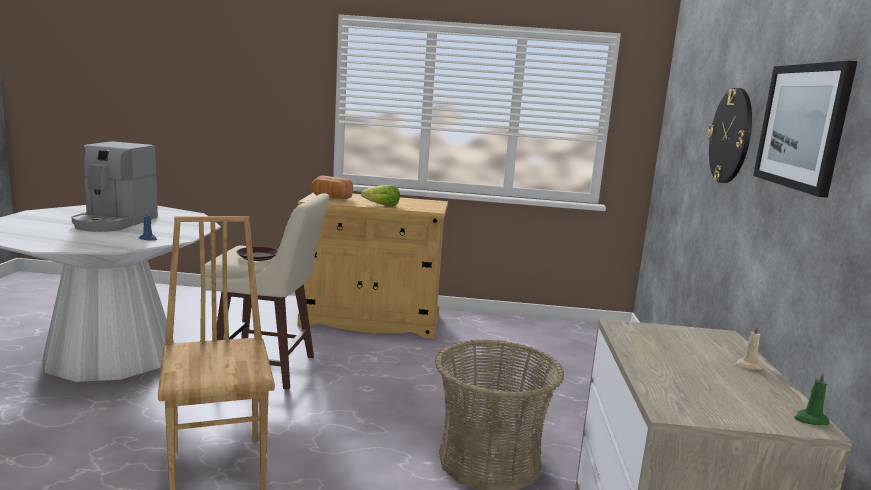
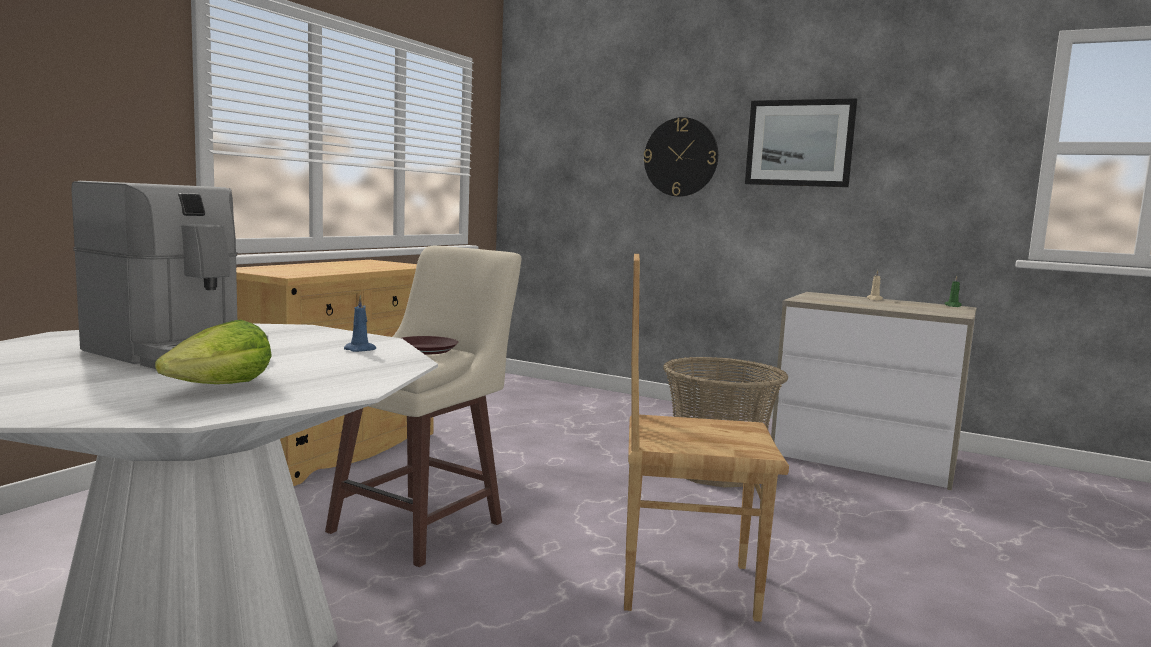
camera: 65 degrees left, 5 degrees down
(330, 197) = (282, 271): bread -> none
(381, 205) = (369, 269): lettuce -> lettuce (221, 387)

